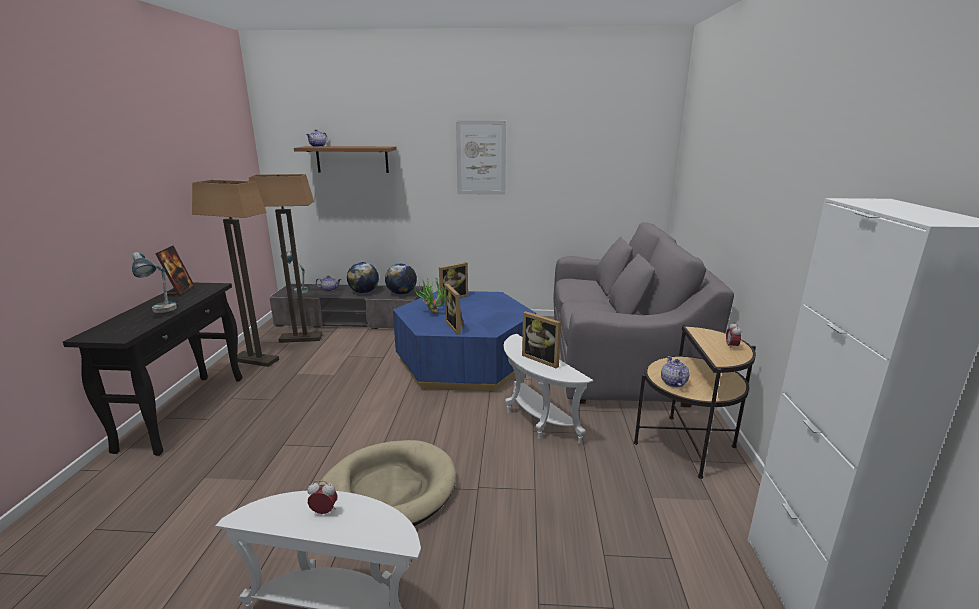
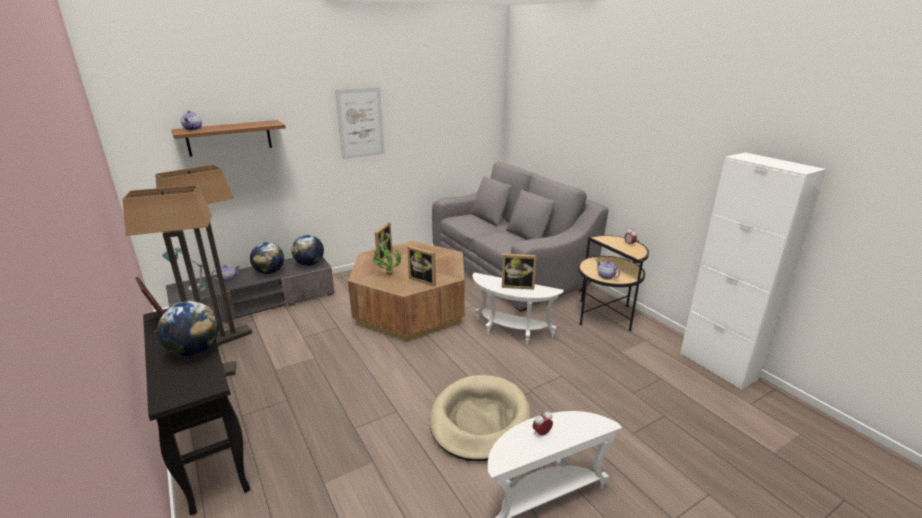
camera: 35 degrees left, 5 degrees up
(161, 312) = (195, 350): table lamp -> globe
(464, 362) = (411, 308): blue coffee table -> brown coffee table

